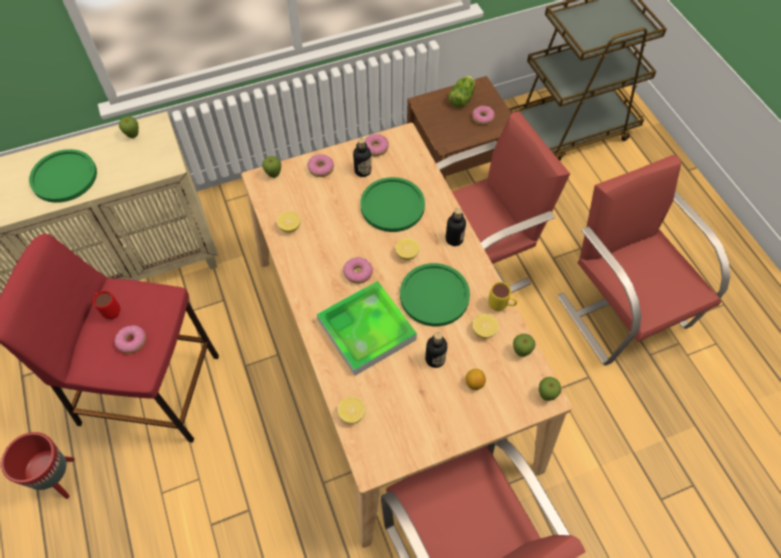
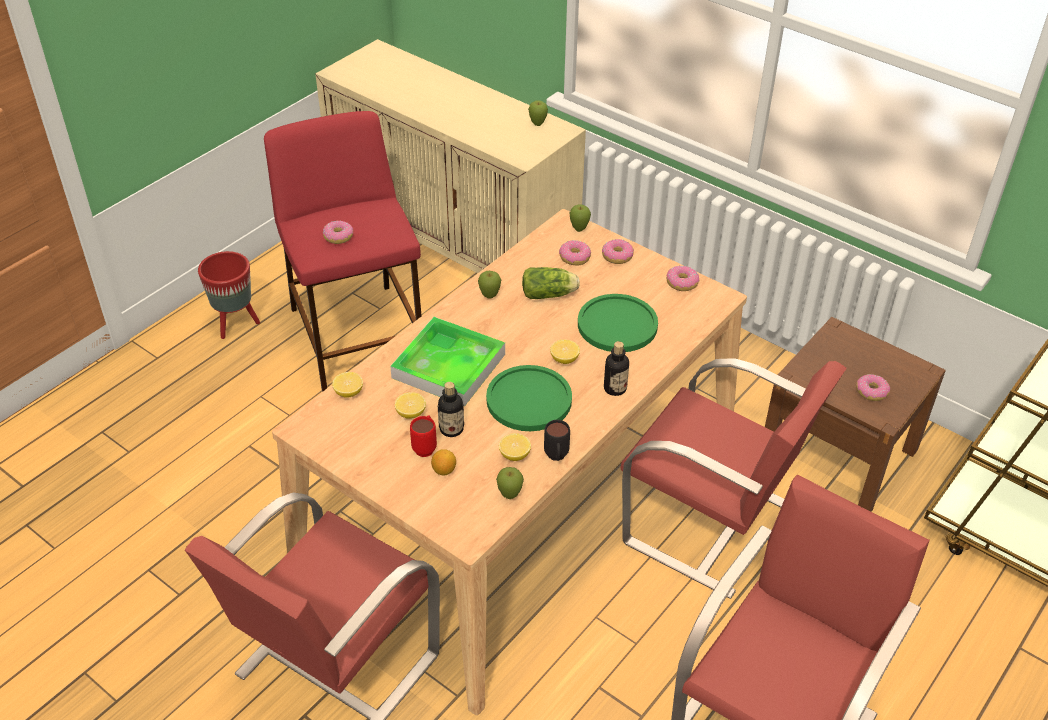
camera: 60 degrees right, 15 degrees down
(64, 177) = (458, 110): green plate -> none
(110, 310) = (359, 211): red mug -> red mug (426, 447)
(290, 227) = (527, 265): lemon -> lemon (411, 413)
(358, 273) = (510, 333): donut -> donut (574, 257)
(362, 171) = (642, 286): bottle -> none
(462, 97) = (885, 361): lettuce -> lettuce (550, 294)
(500, 306) = (556, 458): yellow mug -> black mug
(546, 395) = (470, 536): apple -> apple (489, 296)

